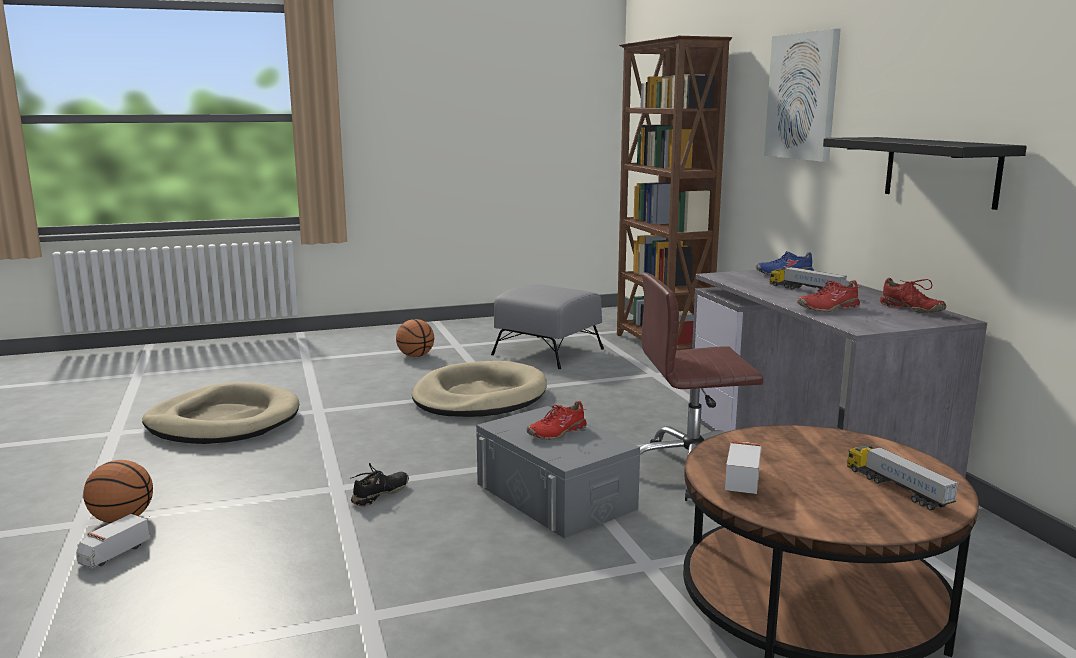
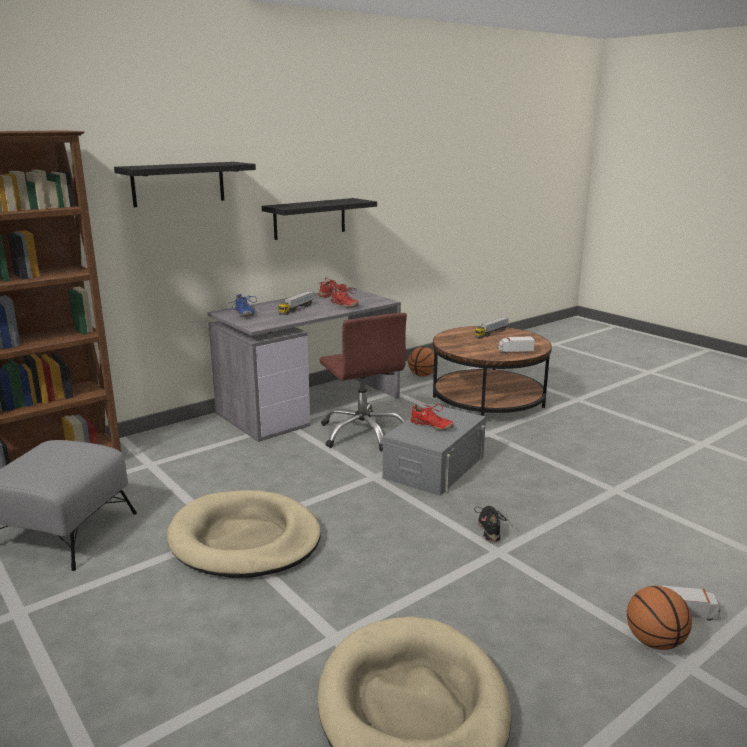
camera: 110 degrees left, 5 degrees up
(380, 495) = (490, 528): black shoe -> black shoe turned 75 degrees clockwise
(416, 356) = (78, 635): basketball -> basketball (422, 375)
(802, 96) = (178, 184): picture -> black shelf

